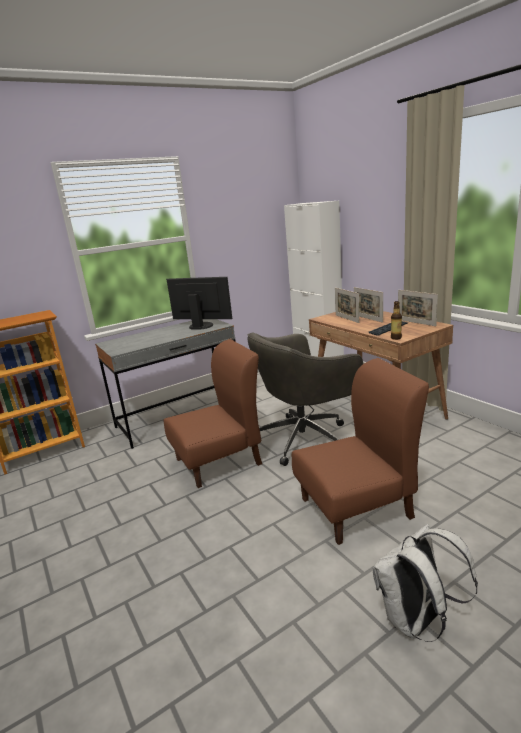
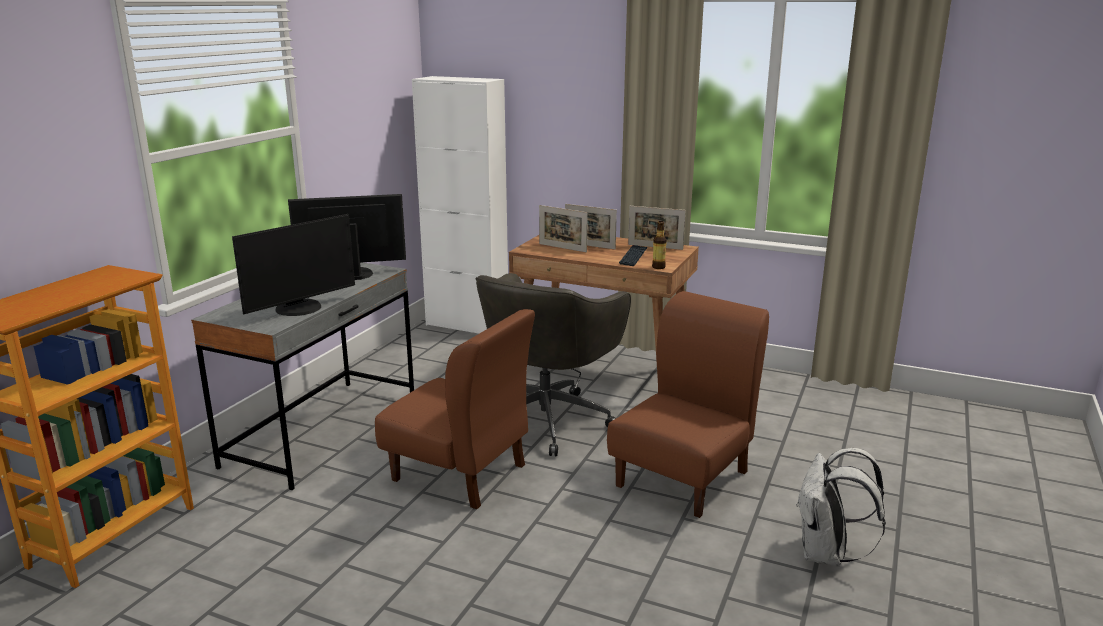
camera: 35 degrees left, 0 degrees up
(146, 343) = (300, 309): none -> monitor
(219, 461) = (460, 473): brown chair -> brown chair turned 90 degrees clockwise

